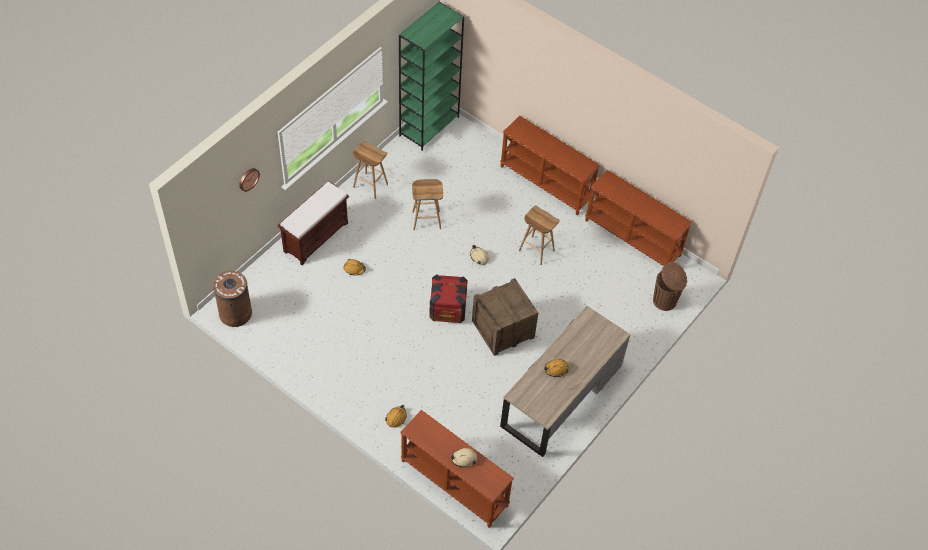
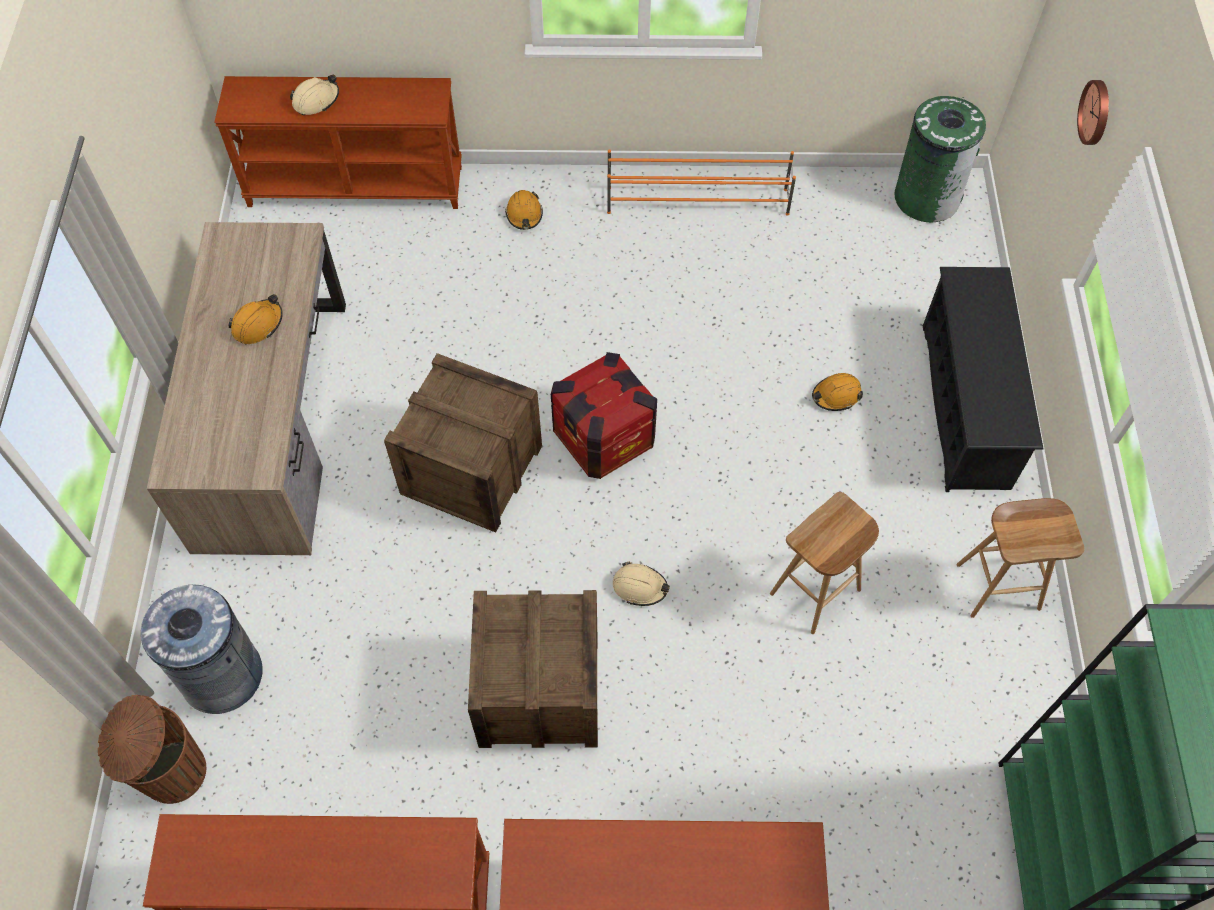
camera: 145 degrees right, 5 degrees up
(235, 313) = (926, 197): brown trash can -> green trash can
(316, 236) = (965, 406): brown bench -> black shoe rack
(322, 374) = (698, 201): none -> orange shoe rack
(536, 250) = (539, 690): brown stool -> crate
(633, 319) = (222, 675): none -> grey trash can

